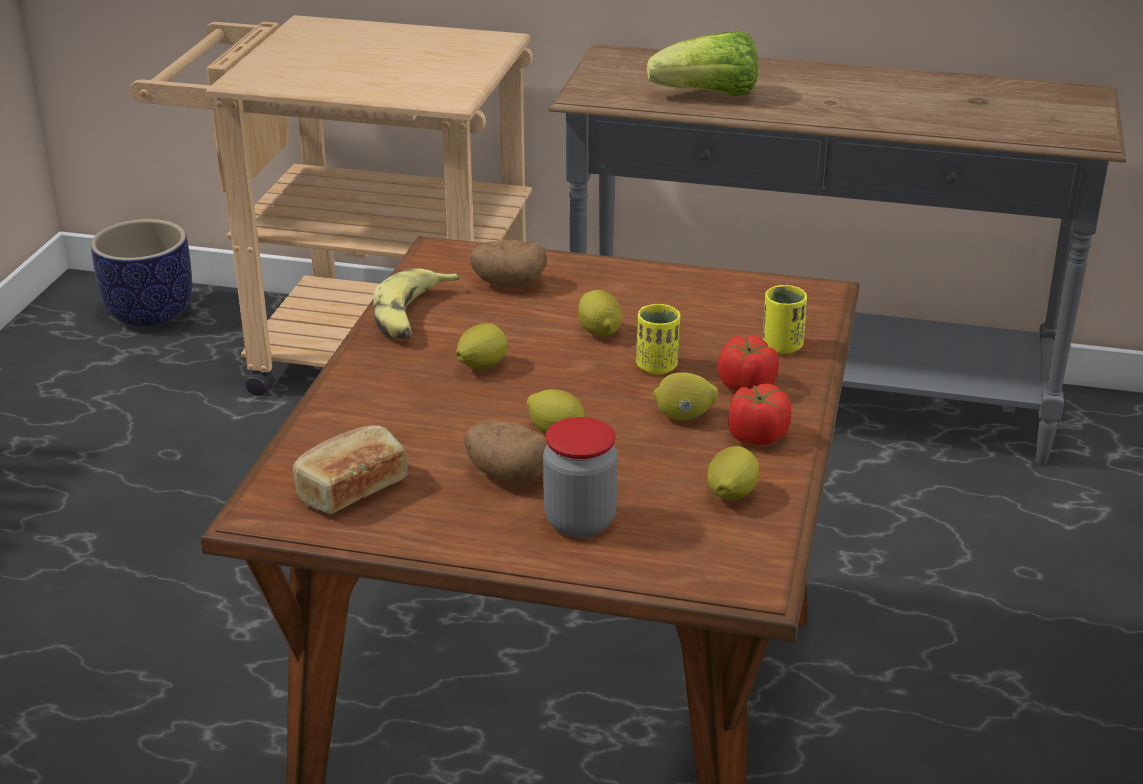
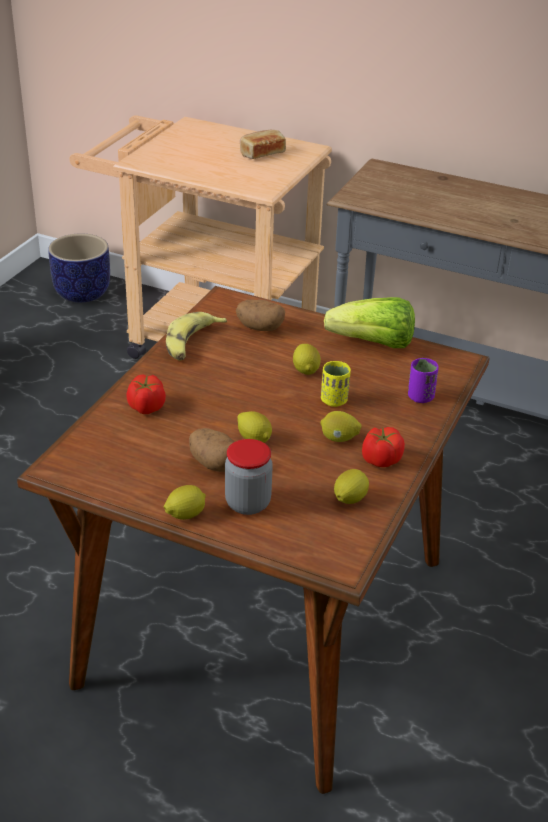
camera: 10 degrees right, 5 degrees up
(350, 488) = (115, 459): bread -> bread (261, 153)
(481, 366) = (223, 385): lemon -> lemon (185, 515)
(708, 95) = (433, 206): lettuce -> lettuce (373, 344)
(747, 386) = (387, 423): tomato -> tomato (146, 407)
(782, 346) = (420, 397): yellow cup -> purple cup

